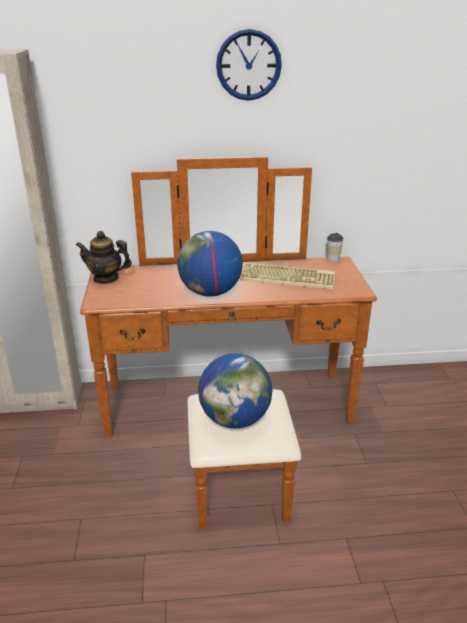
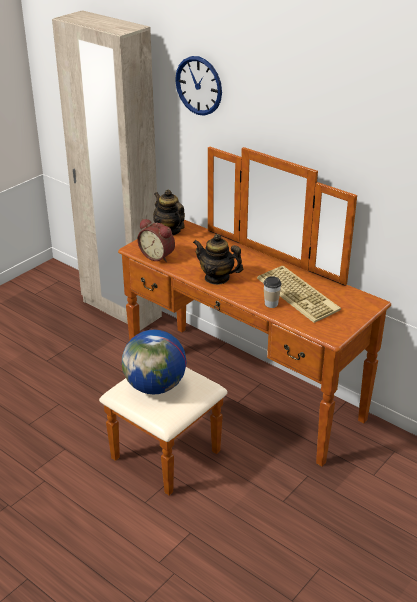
camera: 45 degrees right, 5 degrees up
(130, 299) = (158, 256): none -> alarm clock
(210, 293) = (217, 278): globe -> teapot
(248, 65) = (313, 79): wall clock -> wall clock (199, 85)
(333, 259) = (368, 297): cup -> cup (271, 304)

